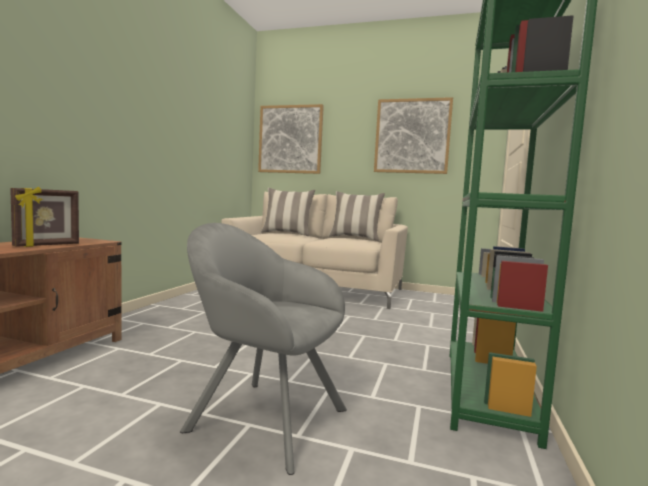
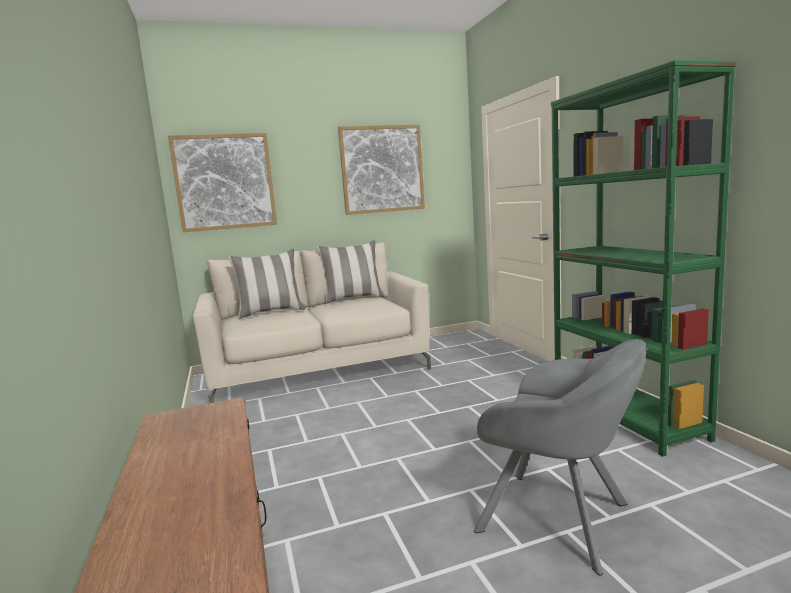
camera: 35 degrees left, 5 degrees up
(47, 245) = (219, 442): picture frame -> none
(261, 417) = (561, 520): grey armchair -> grey armchair turned 135 degrees counterclockwise

